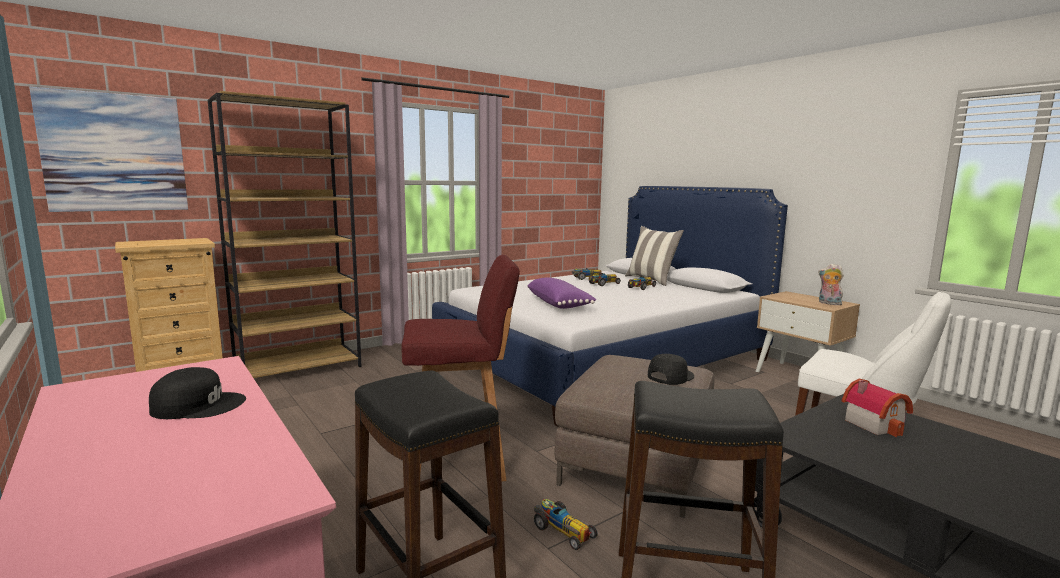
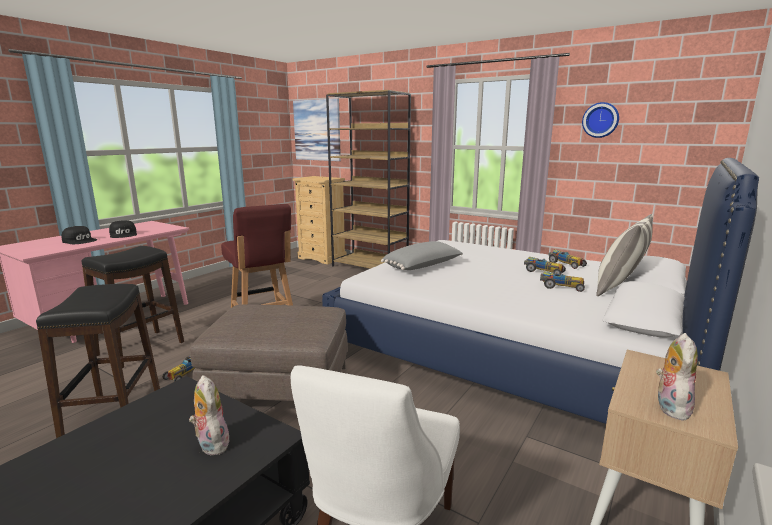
camera: 70 degrees right, 5 degrees up
(527, 157) = (600, 120): none -> wall clock
(559, 304) = (423, 267): purple pillow -> grey pillow
(669, 376) = (278, 328): black cap -> black cap (80, 240)
(874, 423) = (211, 444): toy house -> plush toy

